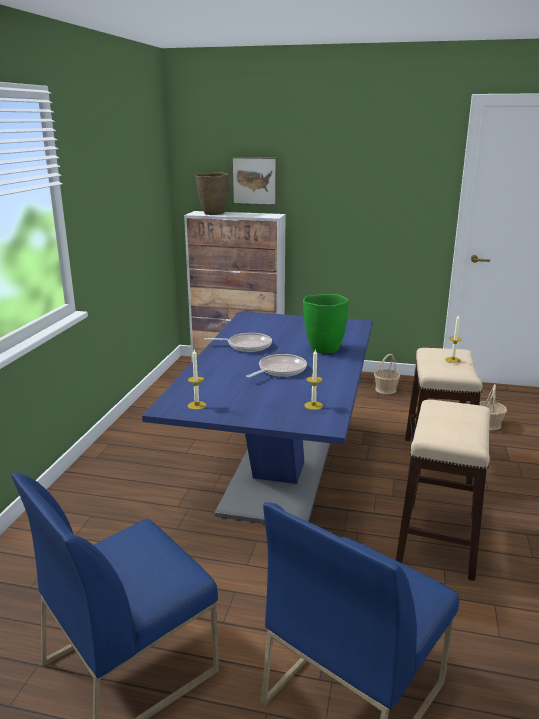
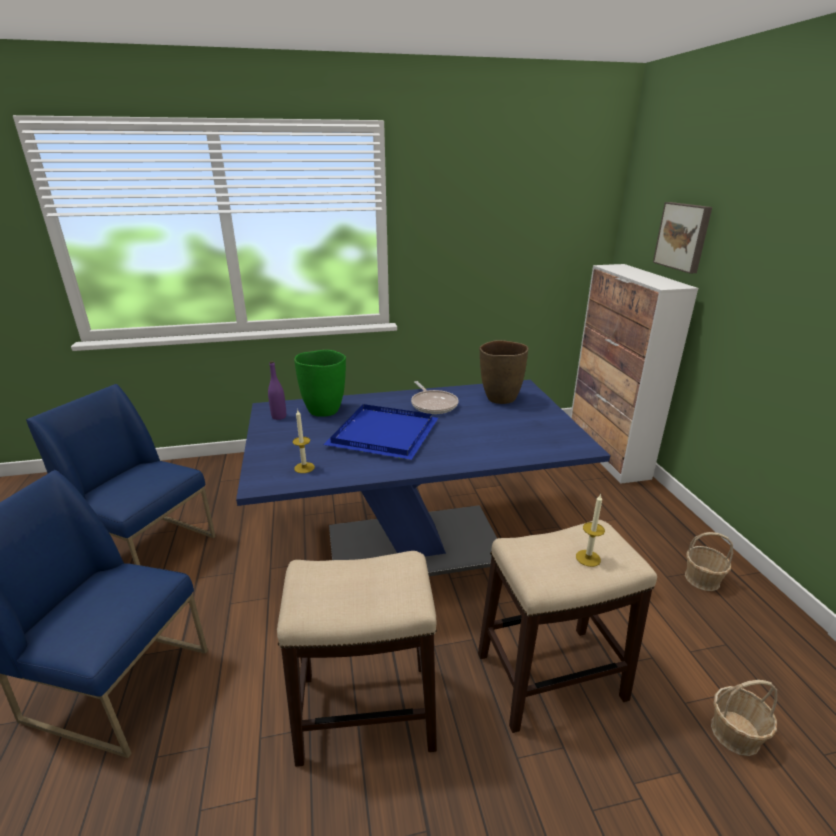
camera: 65 degrees right, 5 degrees up
(197, 405) = (279, 417): candle -> purple bottle
(213, 213) = (624, 270): brown vase -> brown vase (500, 398)
(280, 370) = (382, 433): frying pan -> blue tray
(324, 349) = (465, 443): green vase -> green vase (324, 410)

